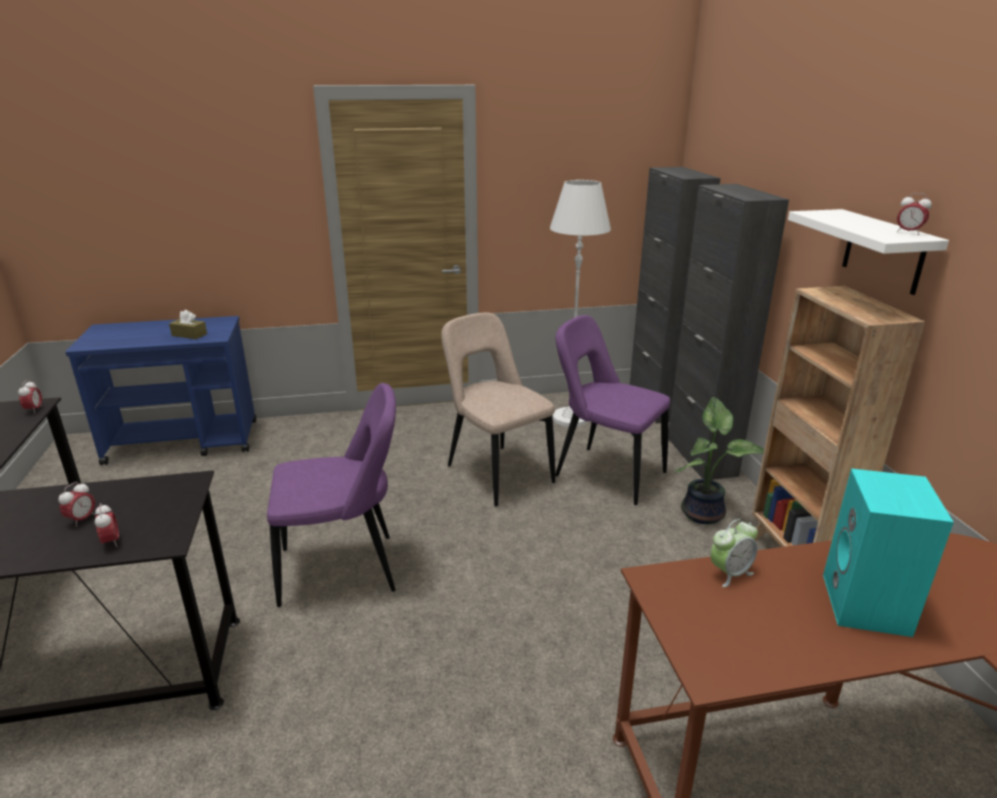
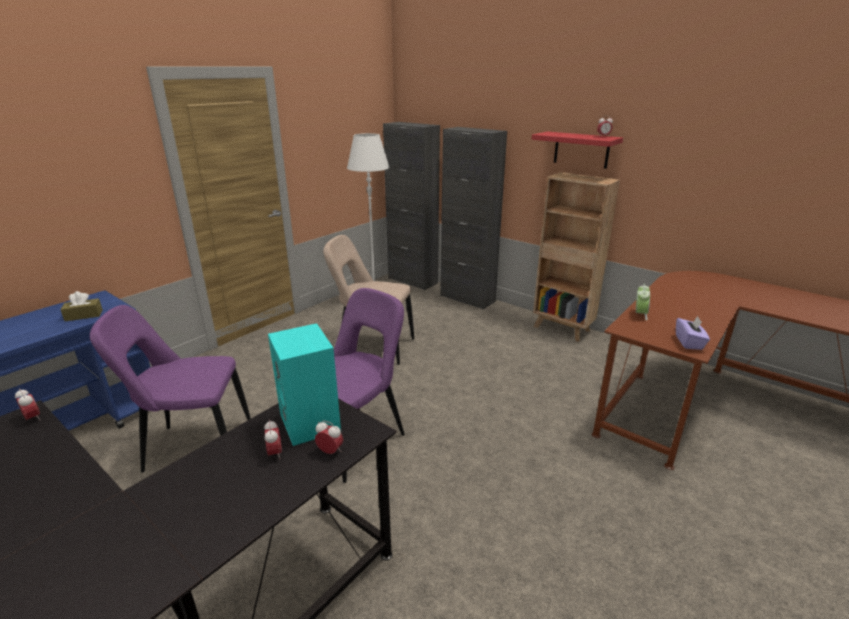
camera: 40 degrees left, 0 degrees up
(605, 473) = (432, 324): purple chair -> purple chair (194, 446)
(704, 513) = (502, 324): potted plant -> none
(725, 658) = (689, 342): none -> purple tissue box
(868, 606) = (692, 305): turquoise speaker -> turquoise speaker (311, 423)
(883, 251) = (581, 150): white shelf -> red shelf

